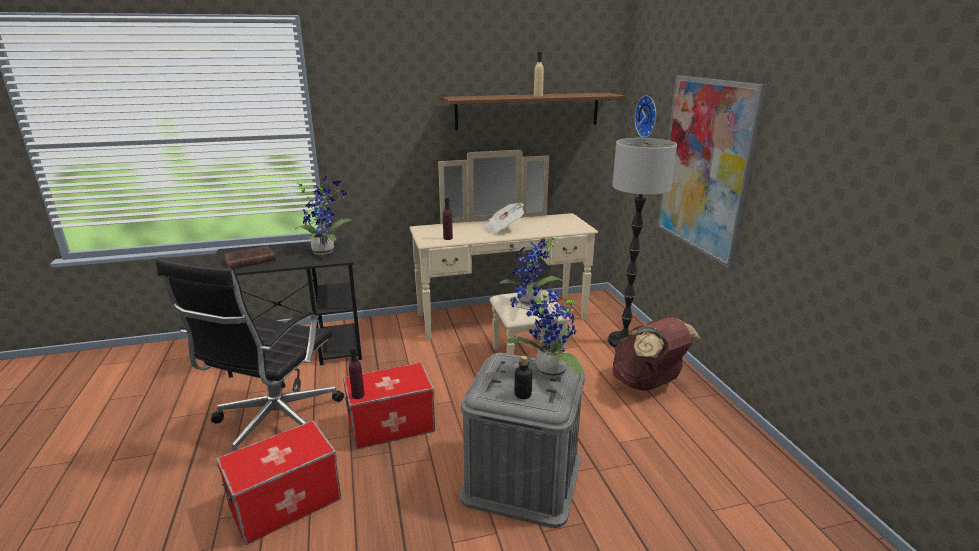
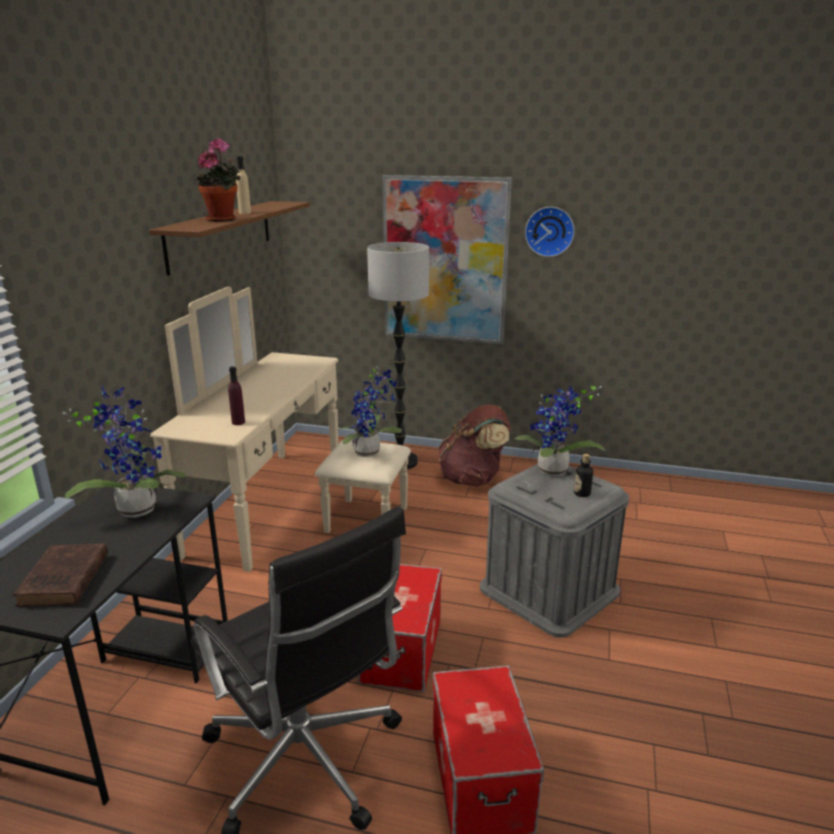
camera: 60 degrees left, 0 degrees up
(358, 395) = (409, 624): purple bottle -> none
(501, 97) = (223, 219): none -> potted plant
(502, 229) = (260, 391): newspaper -> none
(648, 116) = (335, 222): wall clock -> wall clock (549, 231)

